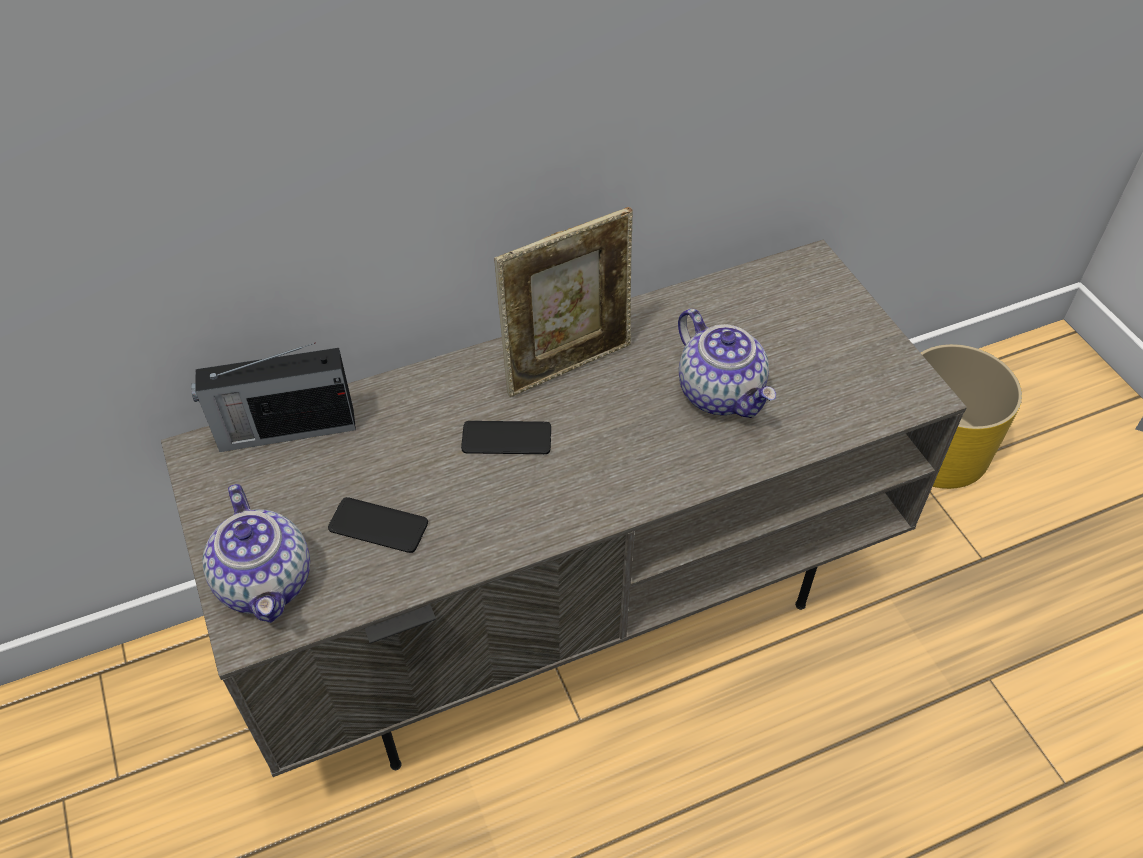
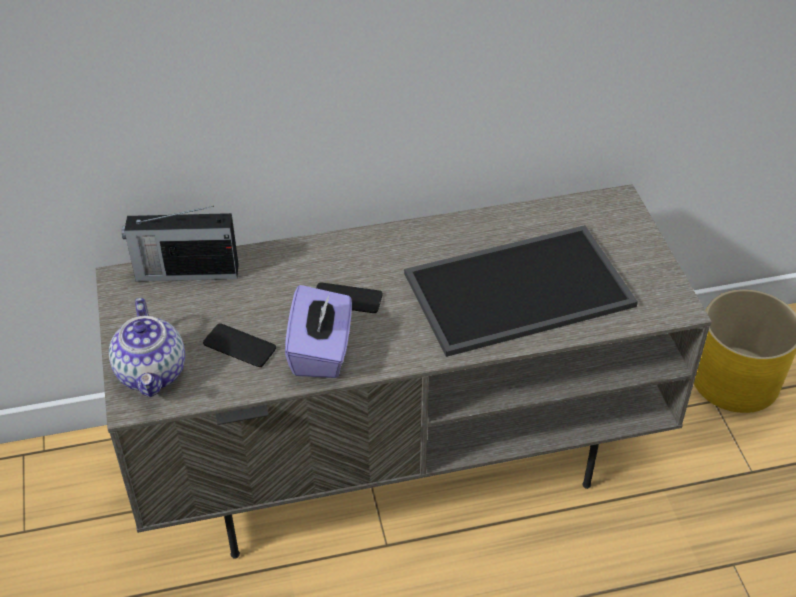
camera: 10 degrees right, 5 degrees down
(489, 517) = (321, 351): none -> purple tissue box
(568, 364) = (406, 252): picture frame -> none
(721, 393) = (519, 287): teapot -> tray

